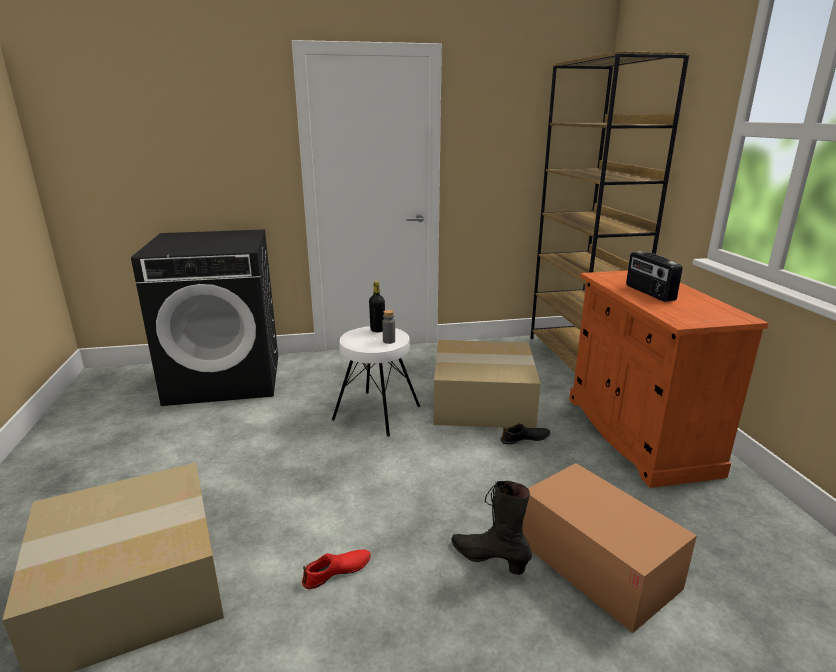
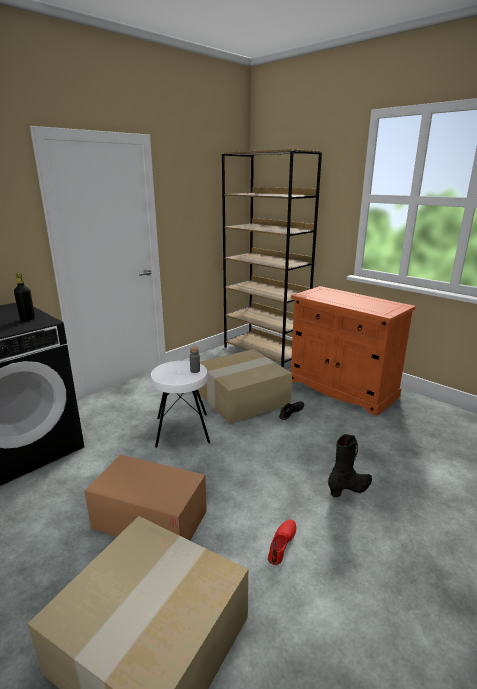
camera: 35 degrees left, 0 degrees up
(377, 330) = (174, 365): black bottle -> black bottle (27, 319)
(489, 559) = (350, 489): black boot -> black boot turned 150 degrees clockwise
(597, 564) = (397, 466): cardboard box -> cardboard box (150, 519)
(649, 293) = (344, 300): radio -> none

